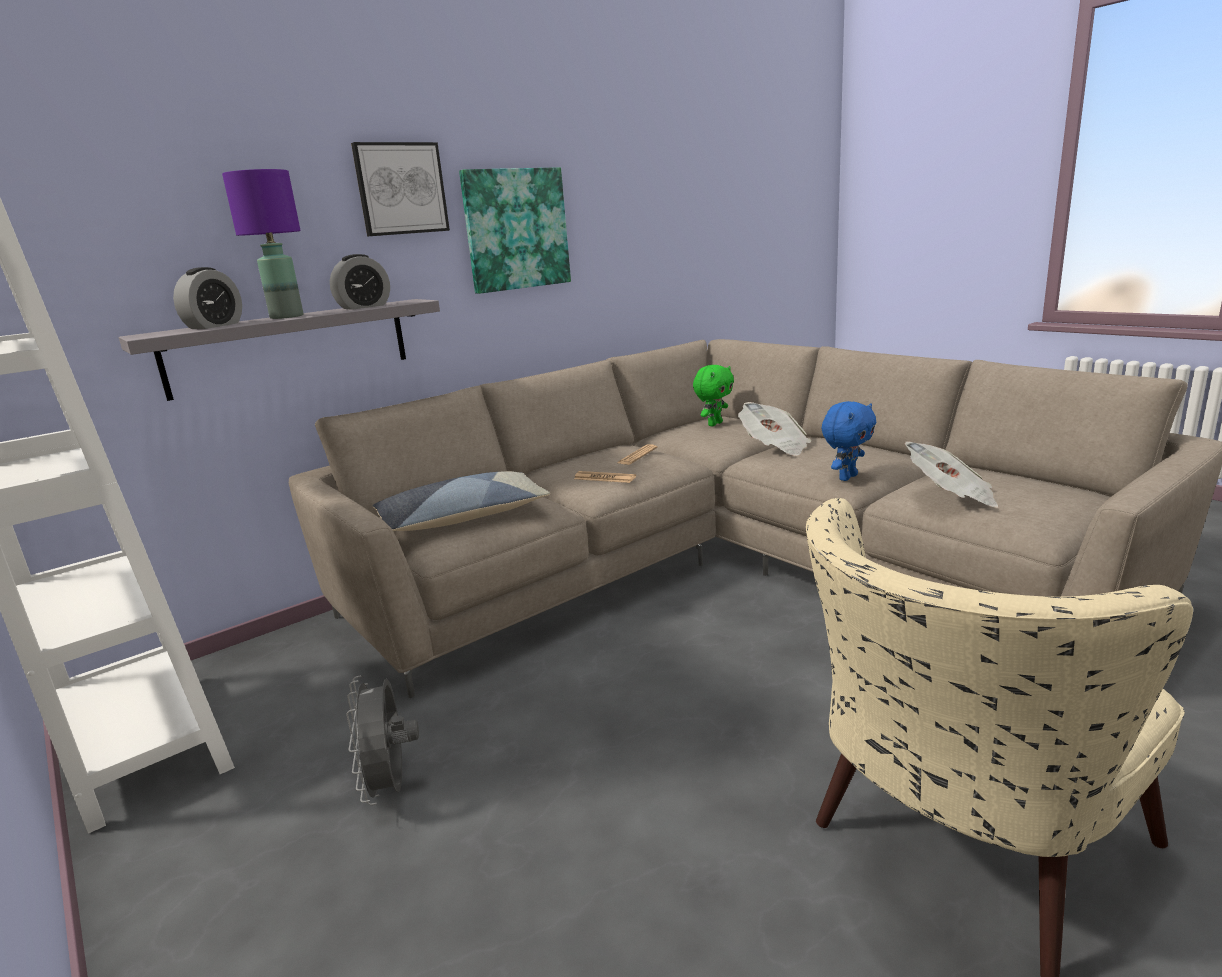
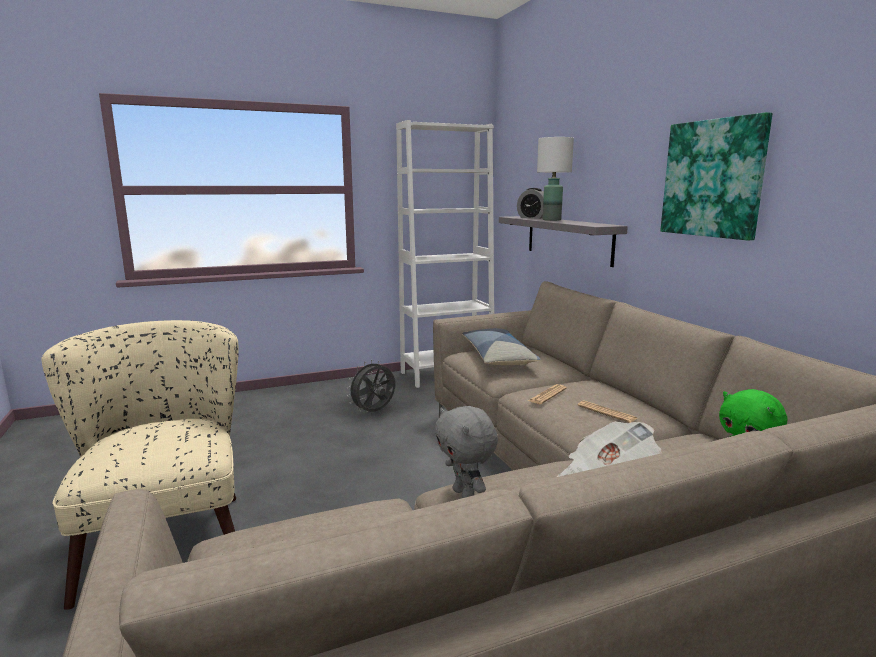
camera: 105 degrees right, 5 degrees down
(286, 317) = (551, 220): purple table lamp -> white table lamp
(364, 307) = (581, 223): alarm clock -> none
(391, 787) = (374, 412): grey fan -> grey fan turned 45 degrees counterclockwise
(401, 189) = (636, 143): picture -> none
(847, 477) = (465, 495): blue plush toy -> grey plush toy
(951, 497) = (342, 522): newspaper -> none

